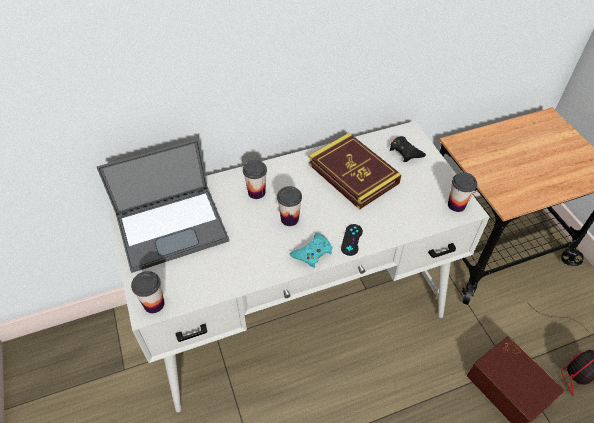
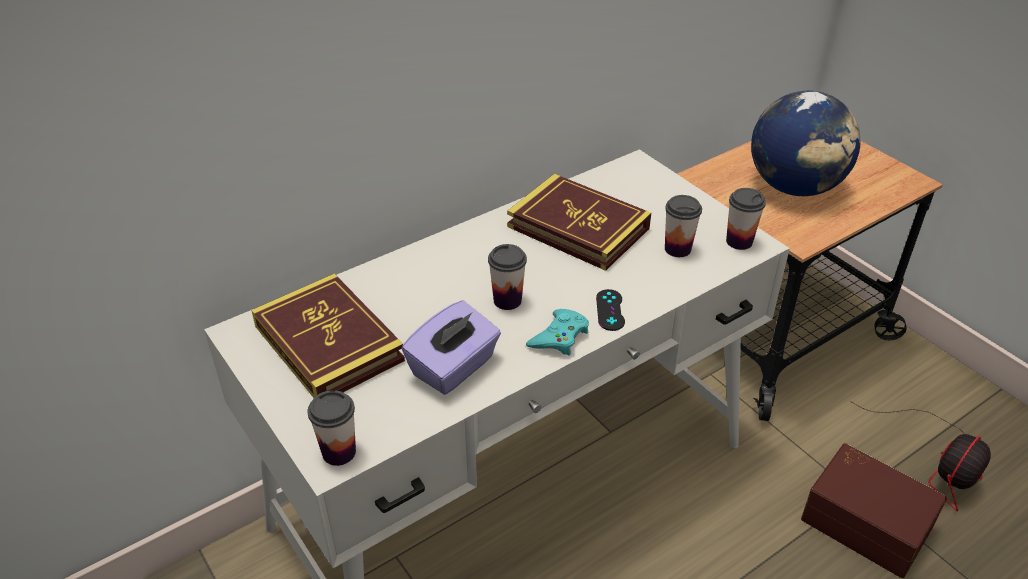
camera: 15 degrees left, 10 degrees down
(173, 227) = (328, 343): laptop -> book
(240, 260) = (454, 368): none -> purple tissue box
(256, 192) = (443, 275): cup -> cup (677, 249)
(405, 152) = (641, 189): black game controller -> none
(519, 163) = (795, 187): none -> globe

